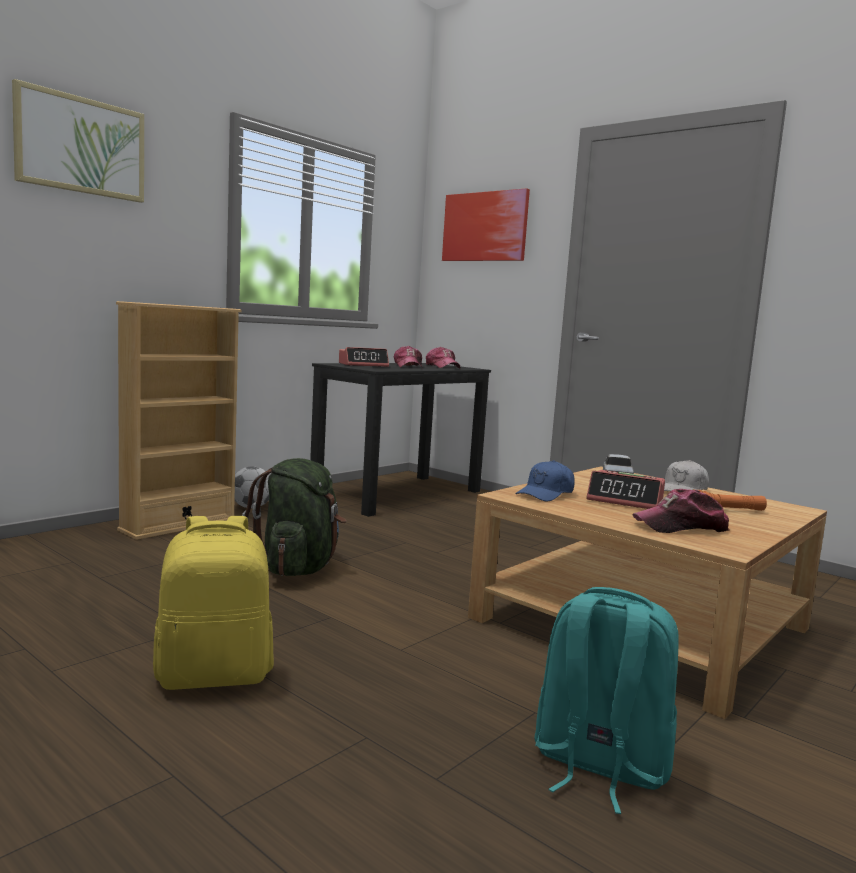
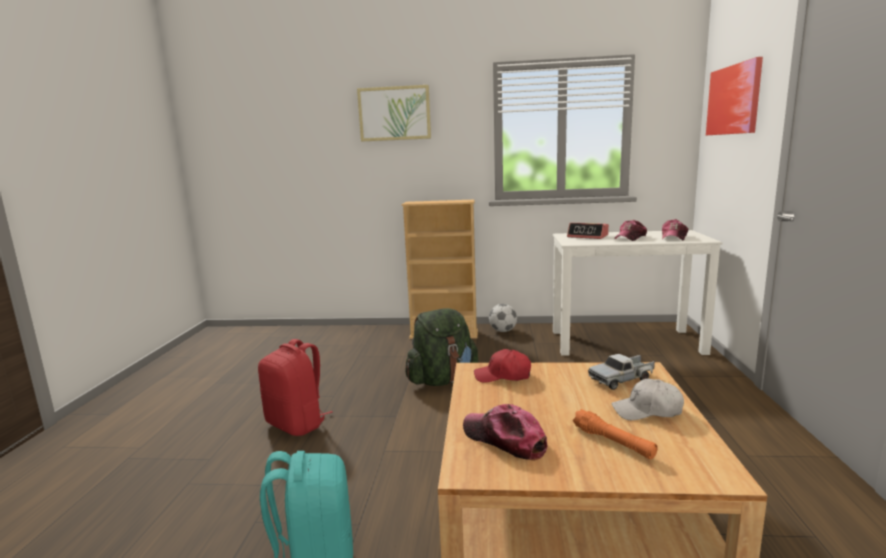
camera: 55 degrees right, 5 degrees up
(215, 675) = (297, 424): yellow backpack -> red backpack
(399, 494) = (626, 342): black desk -> white desk
(546, 494) = (503, 376): blue cap -> red cap
(625, 500) = (549, 401): alarm clock -> none

